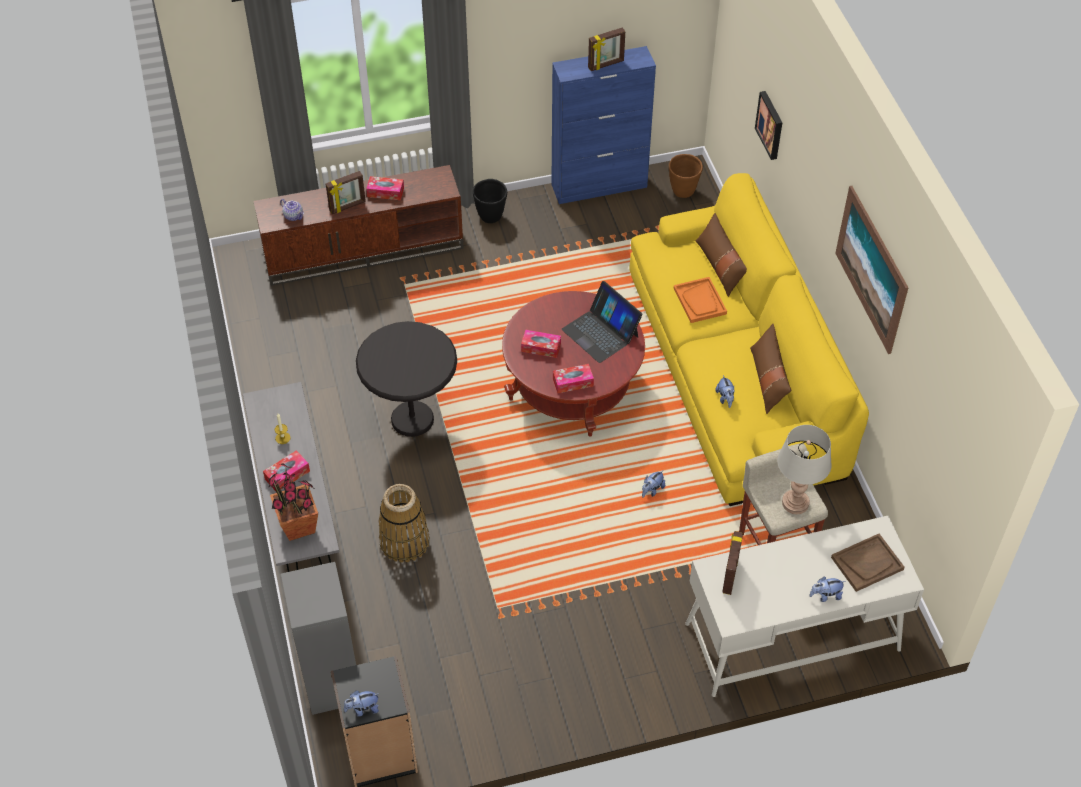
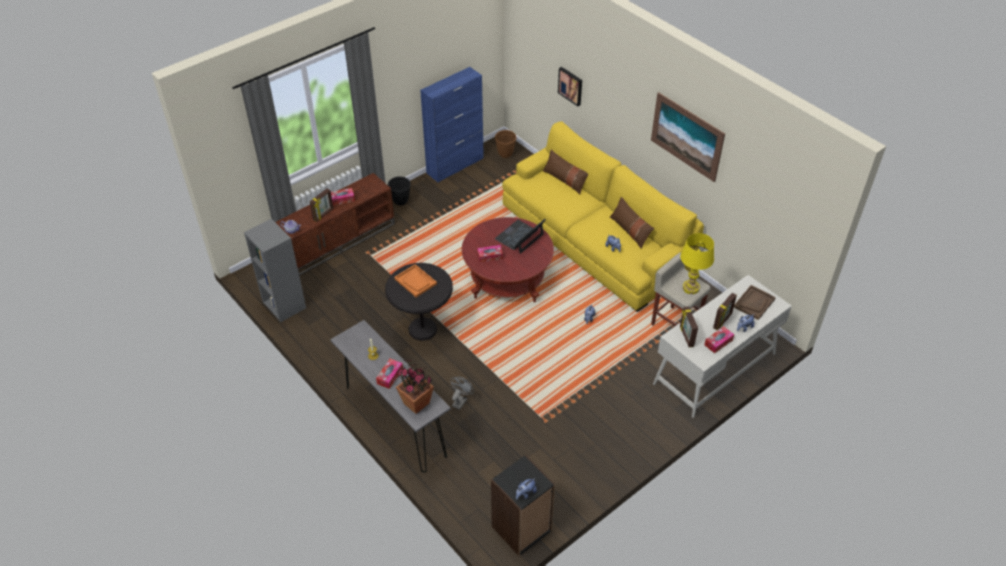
camera: 25 degrees left, 5 degrees down
(331, 682) = (465, 500): grey bookcase -> grey bookcase (283, 305)
(404, 541) = (460, 400): basket -> grey fan
(573, 382) = (521, 269): tissue box -> tissue box (718, 342)
(601, 332) = (519, 237): laptop -> laptop turned 105 degrees clockwise
(606, 65) = (453, 82): picture frame -> picture frame (722, 321)
(700, 301) = (566, 202): orange tray -> orange tray (415, 281)
(795, 503) = (690, 288): grey table lamp -> yellow table lamp

